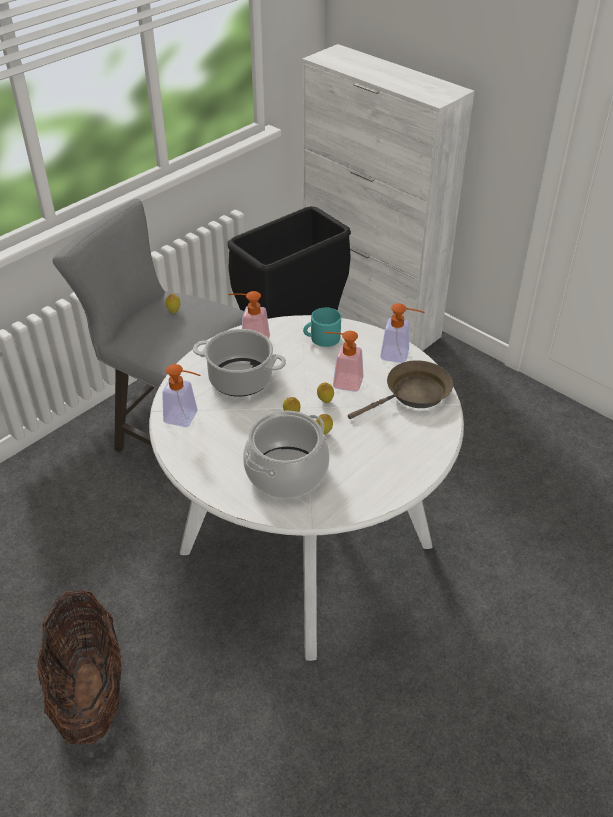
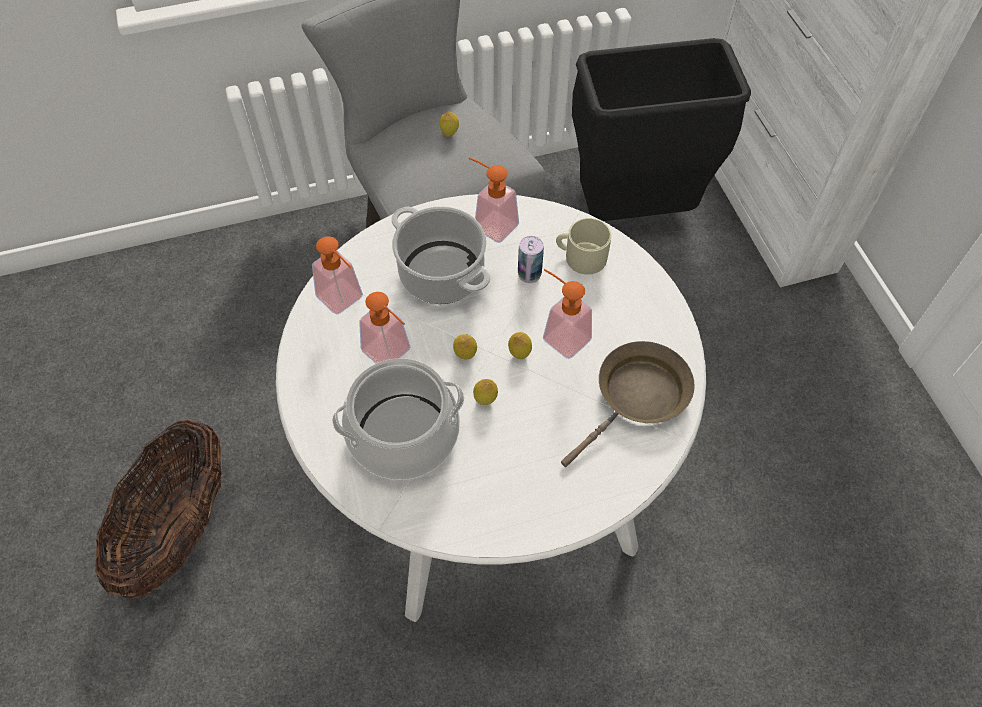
camera: 30 degrees right, 15 degrees up
(297, 358) = (529, 274): none -> can
(321, 338) = (580, 257): turquoise mug -> beige mug
(400, 355) = (663, 329): soap dispenser -> soap dispenser (392, 355)
(413, 394) = (637, 398): brown frying pan -> brown frying pan turned 45 degrees counterclockwise

